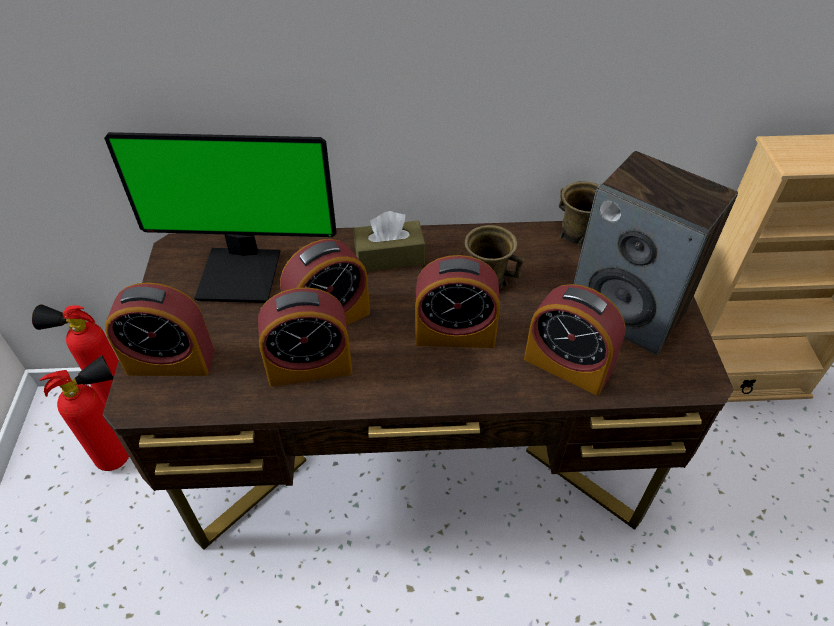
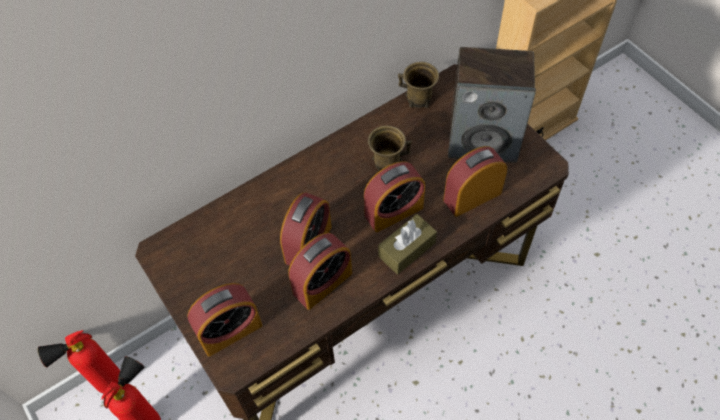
camera: 30 degrees left, 10 degrees up
(242, 273) = (221, 244): monitor -> none
(389, 256) = (312, 178): brown tissue box -> brown tissue box (407, 249)
(567, 365) = (472, 196): alarm clock -> alarm clock turned 150 degrees clockwise

